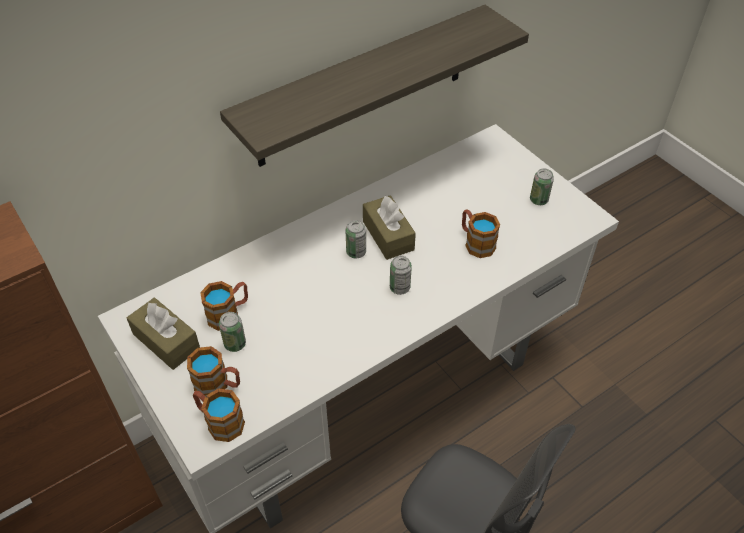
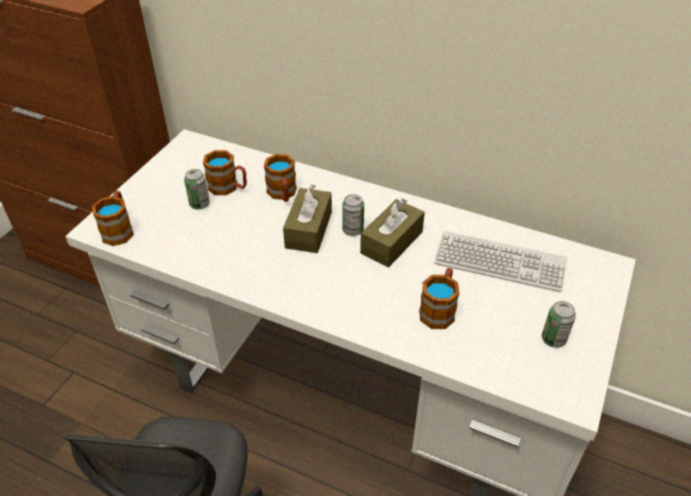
camera: 60 degrees right, 5 degrees down
(166, 341) = (180, 169): brown tissue box -> brown tissue box (308, 230)
(218, 384) = (154, 213): mug -> mug (283, 194)
(362, 87) = (464, 91): shelf -> none
(399, 288) = (332, 276): can -> none
(453, 188) = (499, 263): none -> keyboard

